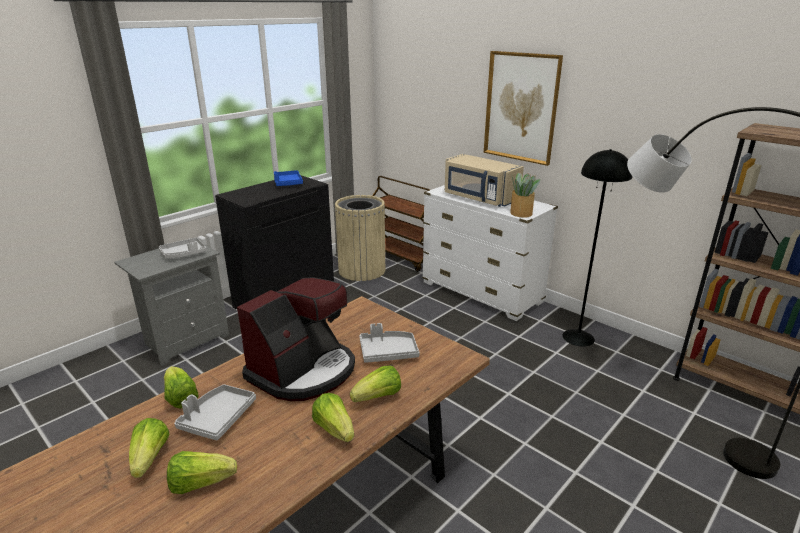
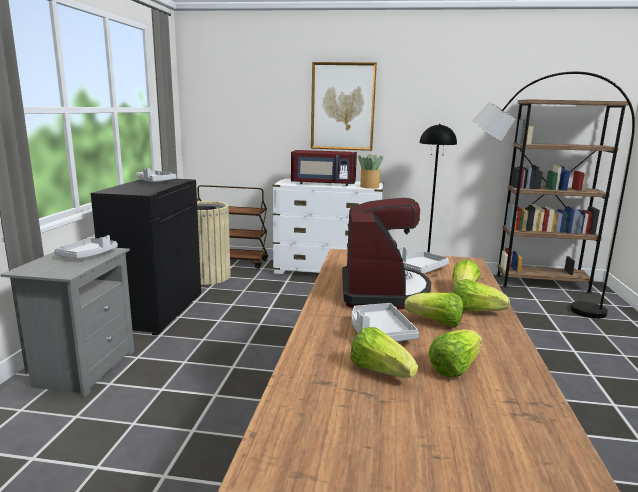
camera: 35 degrees left, 10 degrees down
(180, 397) = (316, 332): lettuce -> lettuce (435, 323)
(288, 183) = (154, 181): blue tray -> grey tray
(479, 198) = (323, 183): beige microwave -> red microwave

